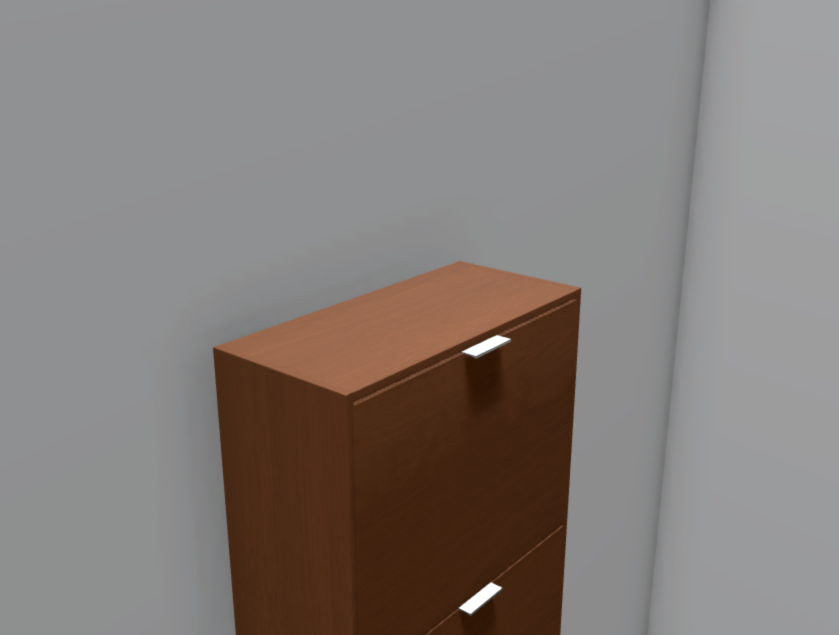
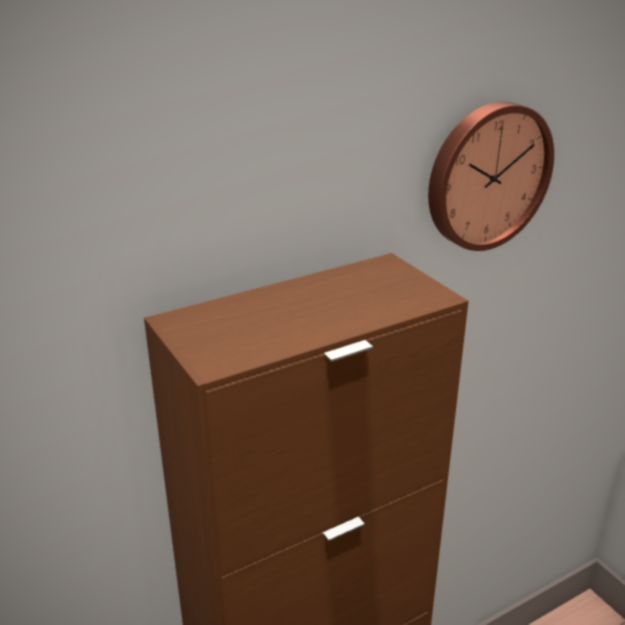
camera: 20 degrees right, 10 degrees up
(531, 173) = (486, 175): none -> wall clock

